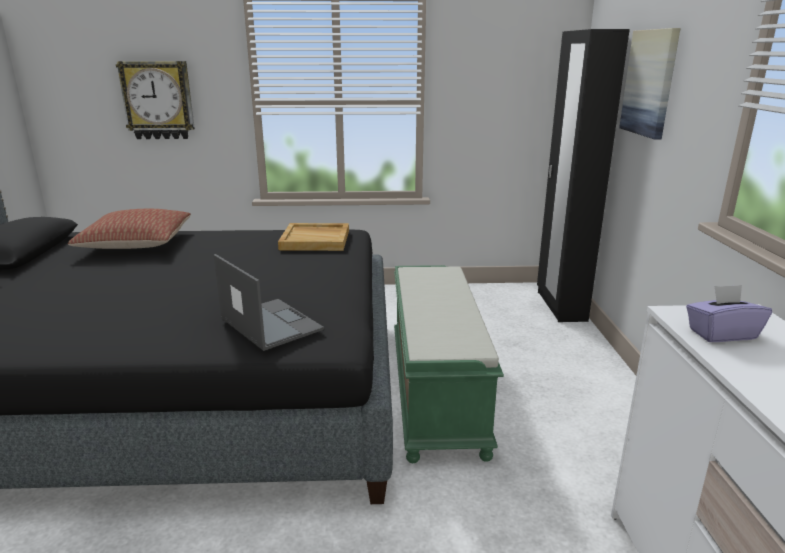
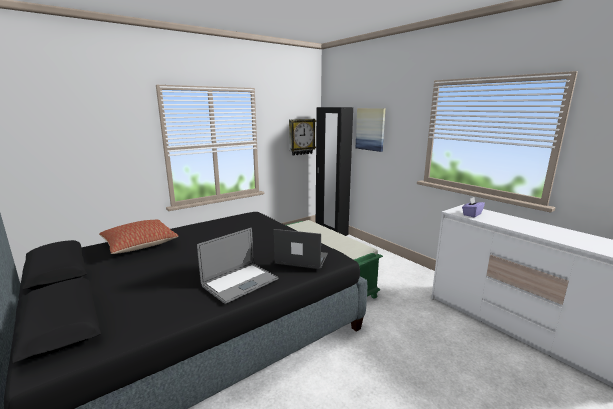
camera: 35 degrees left, 5 degrees down
(134, 331) = (240, 282): none -> laptop
(158, 100) = (98, 152): wall clock -> wall clock (301, 137)
(316, 240) = (245, 220): beige tray -> none

